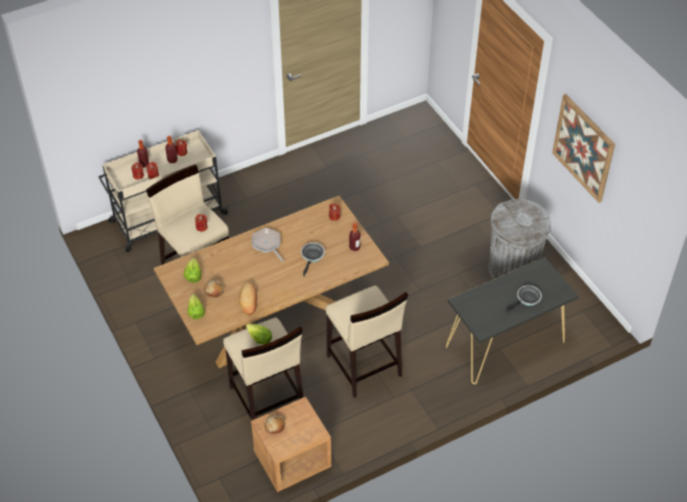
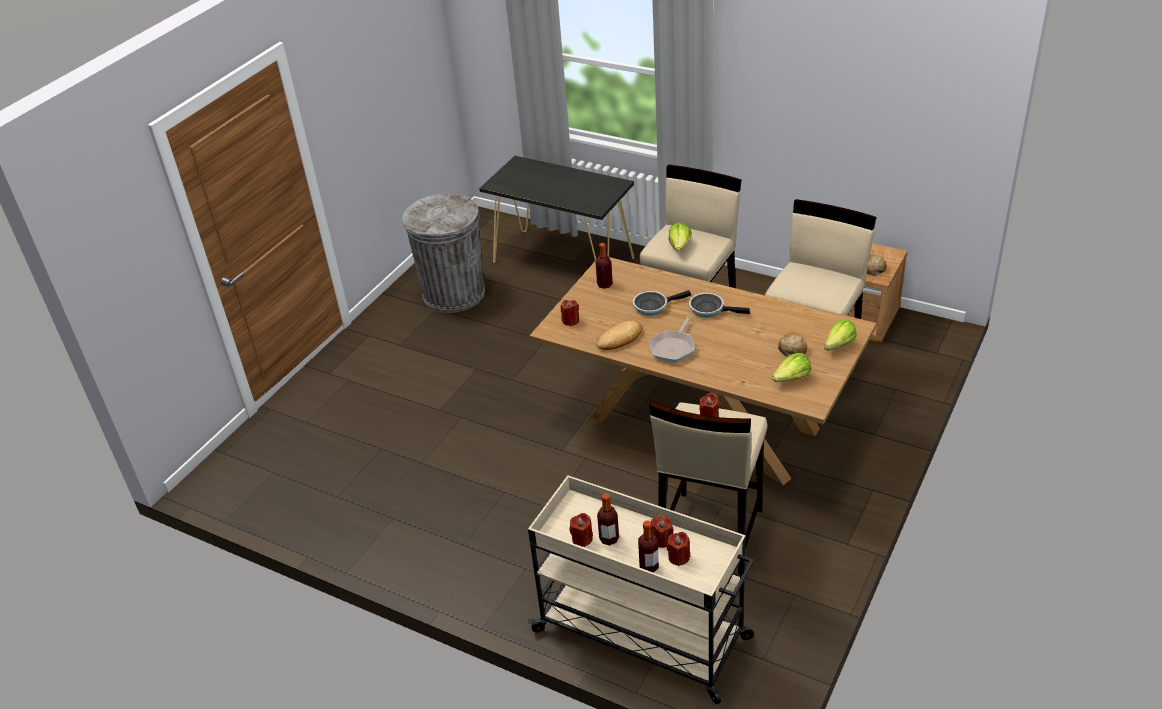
camera: 120 degrees left, 10 degrees down
(249, 300) = (771, 317): bread -> bread (619, 338)
(259, 338) = (810, 285): lettuce -> lettuce (680, 246)
(527, 299) = (550, 177): frying pan -> frying pan (710, 309)
(583, 148) = (368, 104): picture -> none

